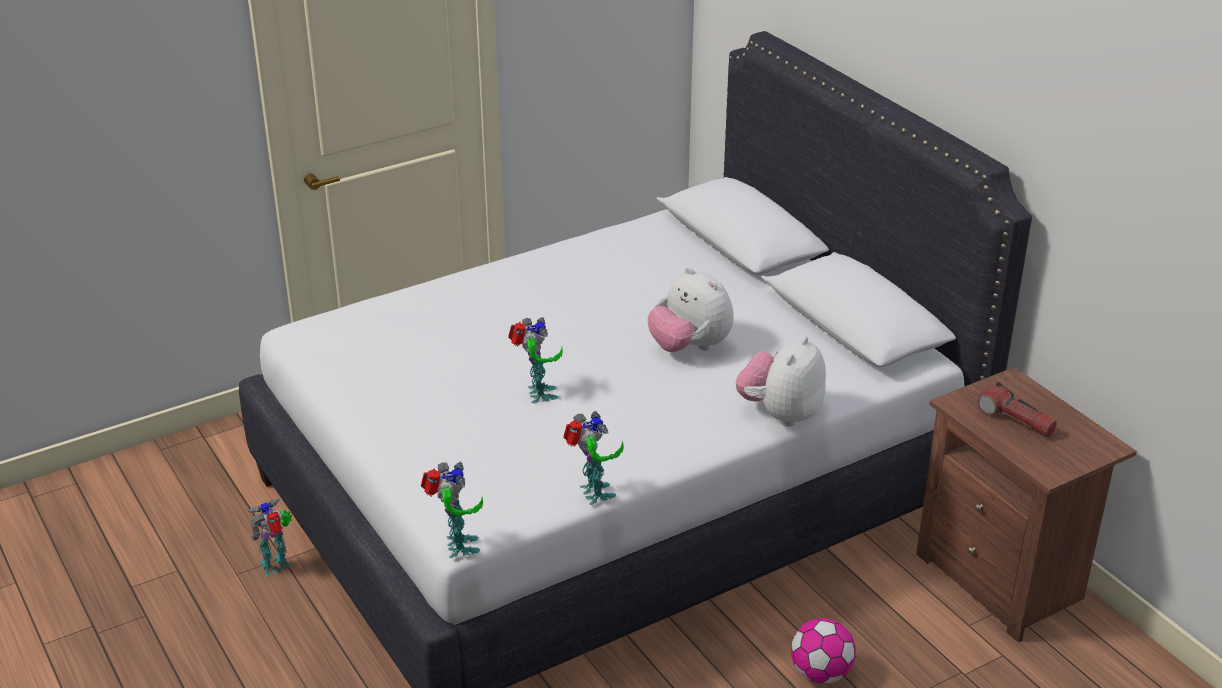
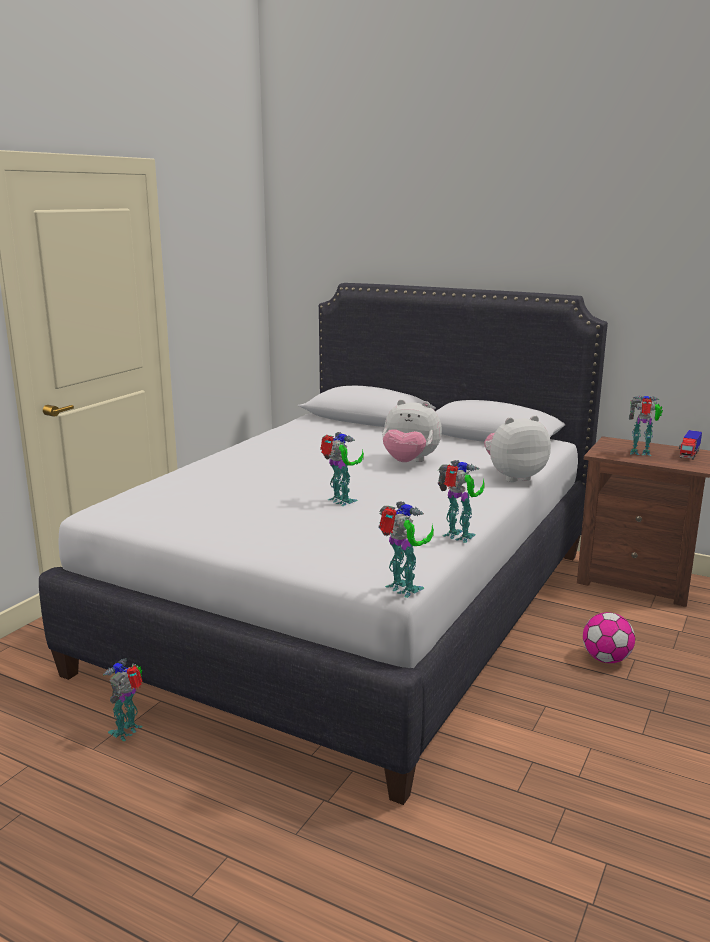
camera: 30 degrees left, 15 degrees down
(781, 414) = (513, 477): plush toy -> plush toy turned 75 degrees clockwise
(1015, 420) = (641, 453): flashlight -> toy robot
(1079, 444) = (689, 454): none -> toy truck

